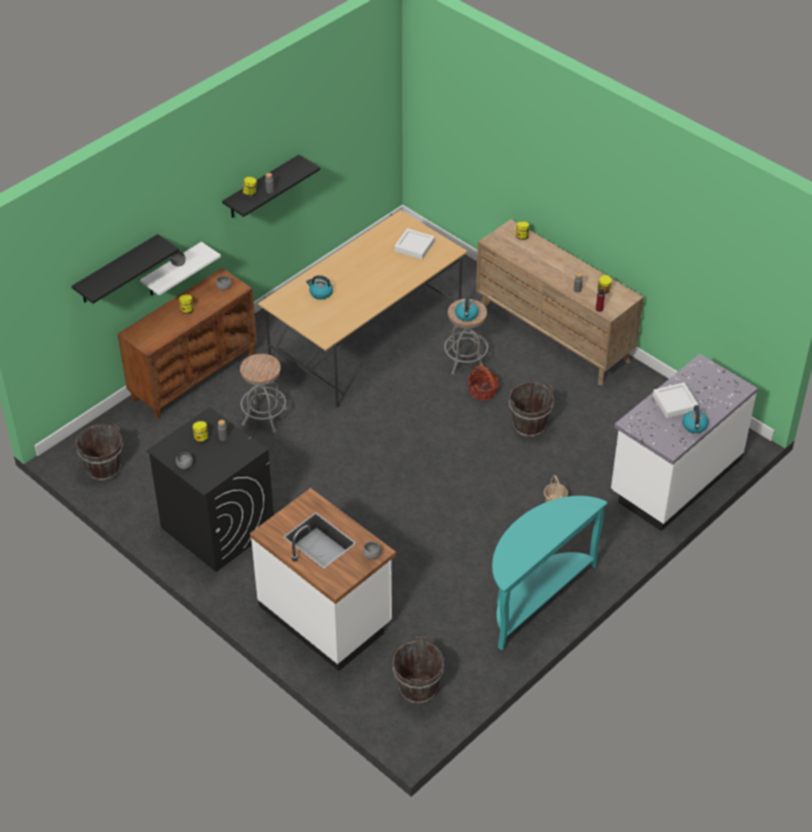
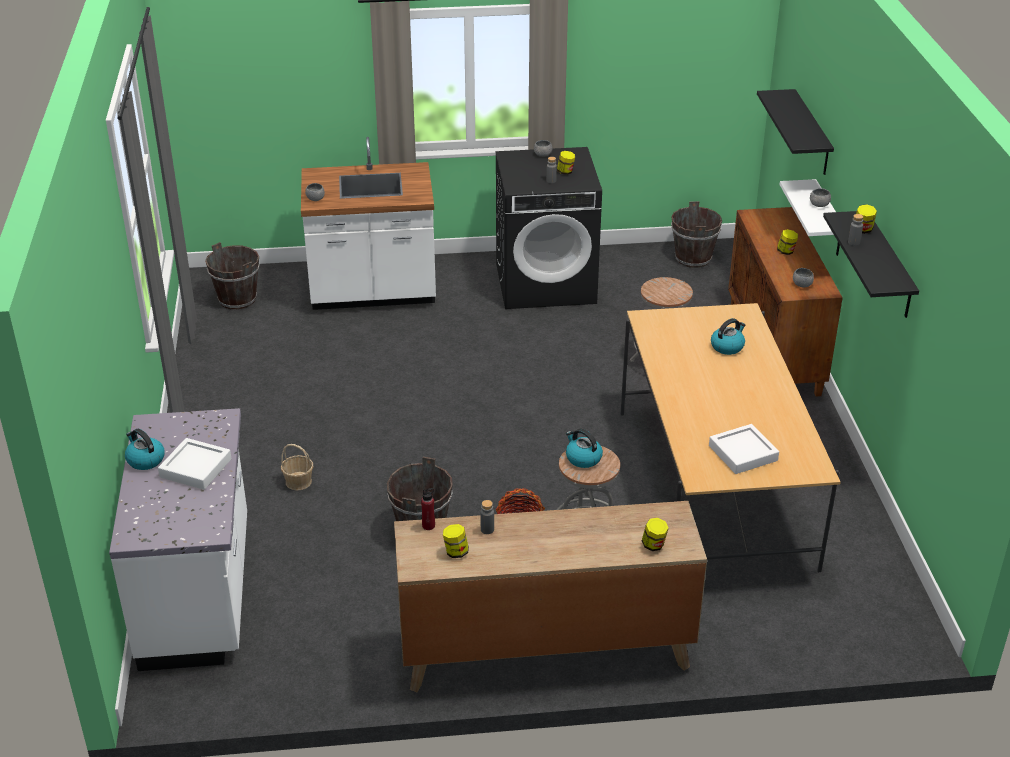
camera: 130 degrees right, 10 degrees down
(535, 597) = (219, 403): turquoise console table -> none

